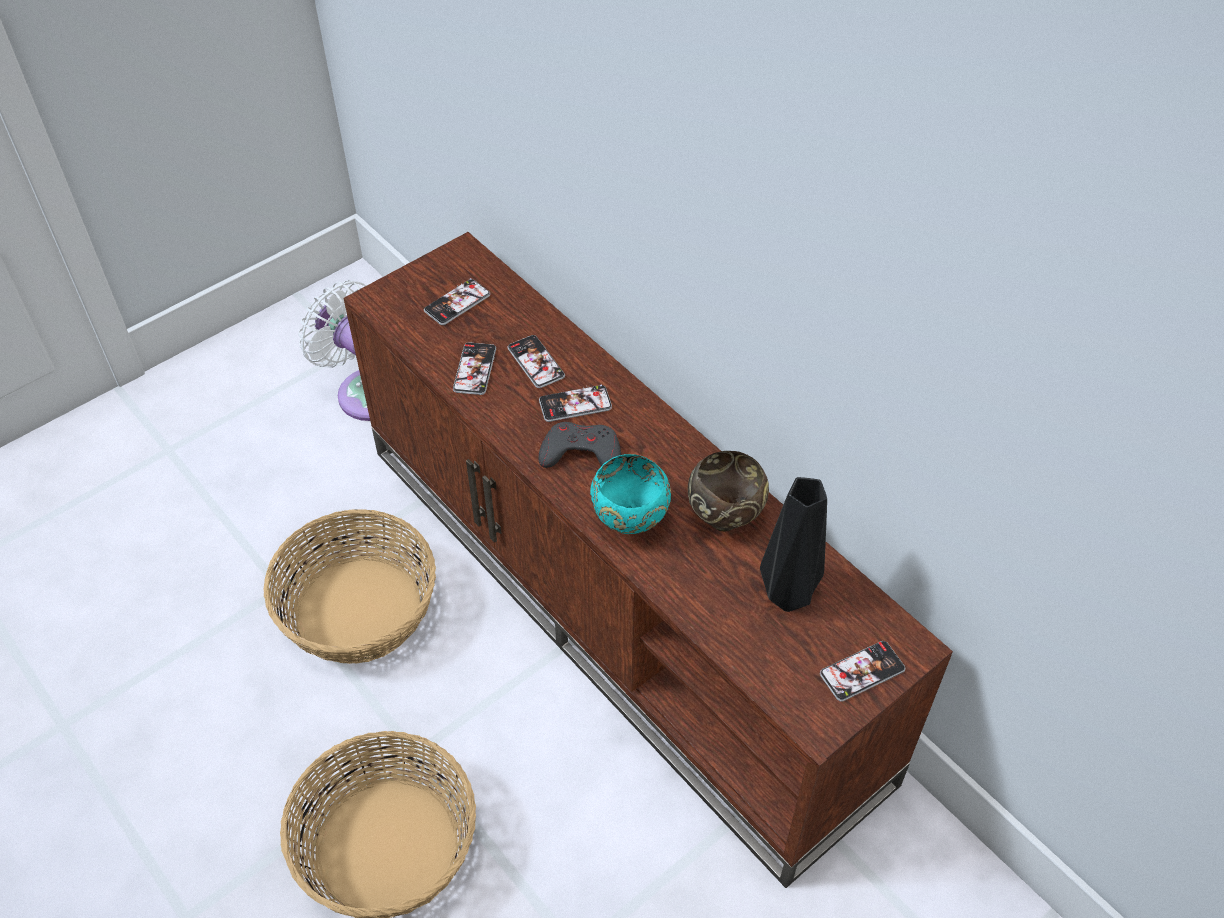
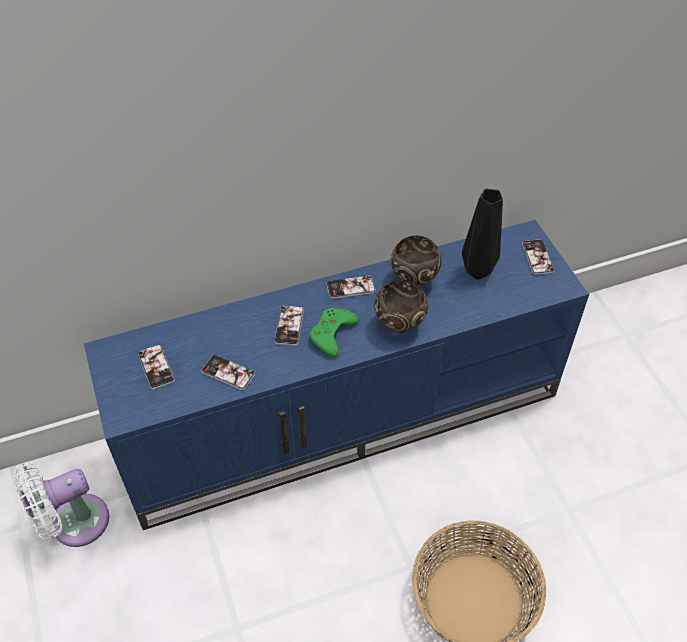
camera: 70 degrees left, 0 degrees up
(360, 609) = (280, 575): basket -> none
(536, 362) = (240, 337): phone -> phone (350, 288)
(581, 453) = (332, 334): grey game controller -> green game controller
(620, 605) = (344, 416): brown tv stand -> blue tv stand
(630, 524) = (400, 325): turquoise bowl -> brown bowl

